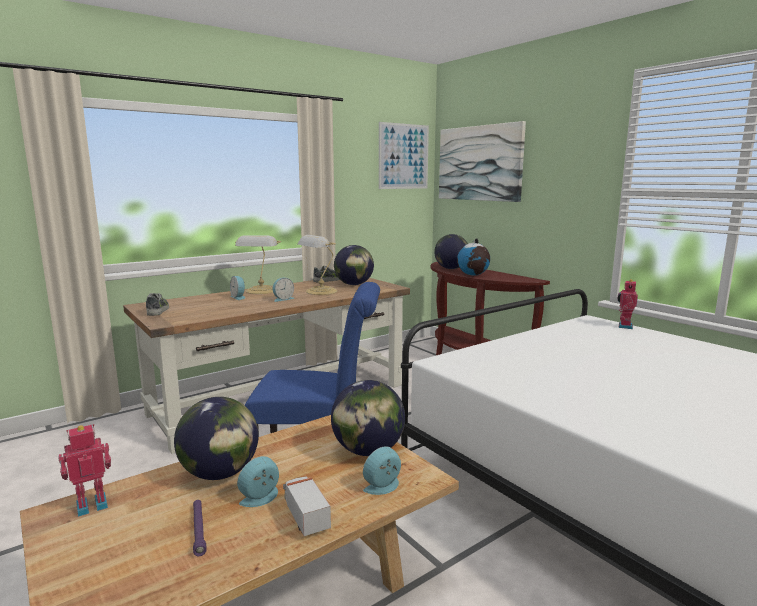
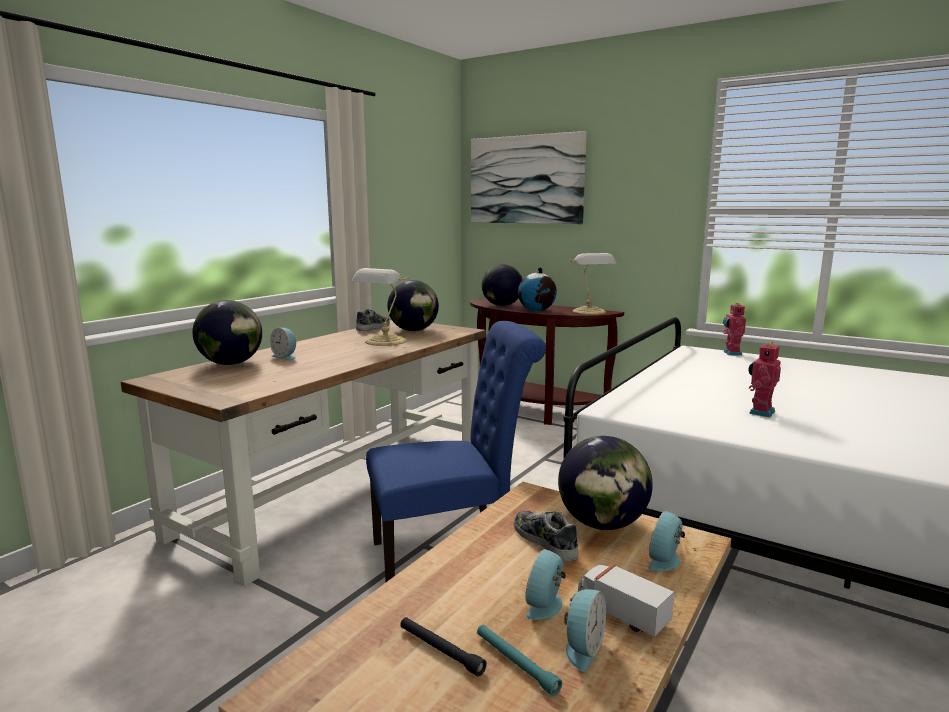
camera: 20 degrees left, 0 degrees up
(92, 504) = (326, 668): toy robot -> toy robot (760, 412)
(158, 310) = (192, 384): shoe -> shoe (545, 542)
(164, 510) = (440, 650): none -> black flashlight
(199, 530) = (515, 663): purple flashlight -> turquoise flashlight
(220, 473) = (459, 586): globe -> globe (231, 364)
(261, 291) = (304, 347): table lamp -> table lamp (590, 312)
(282, 299) = (350, 354): alarm clock -> alarm clock (582, 647)
(403, 156) = (432, 170): picture -> none

